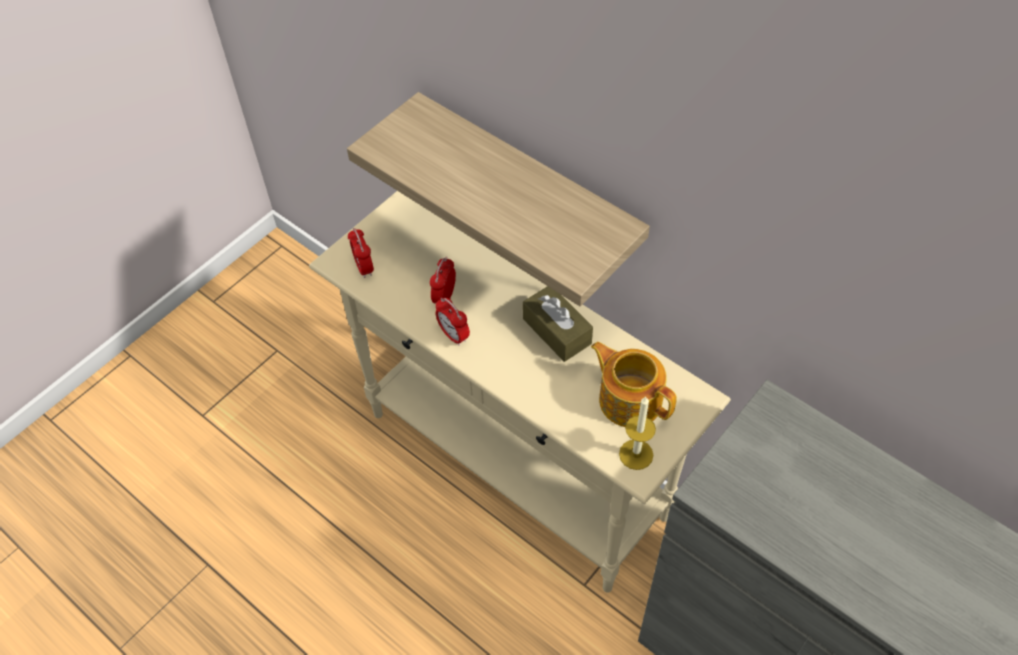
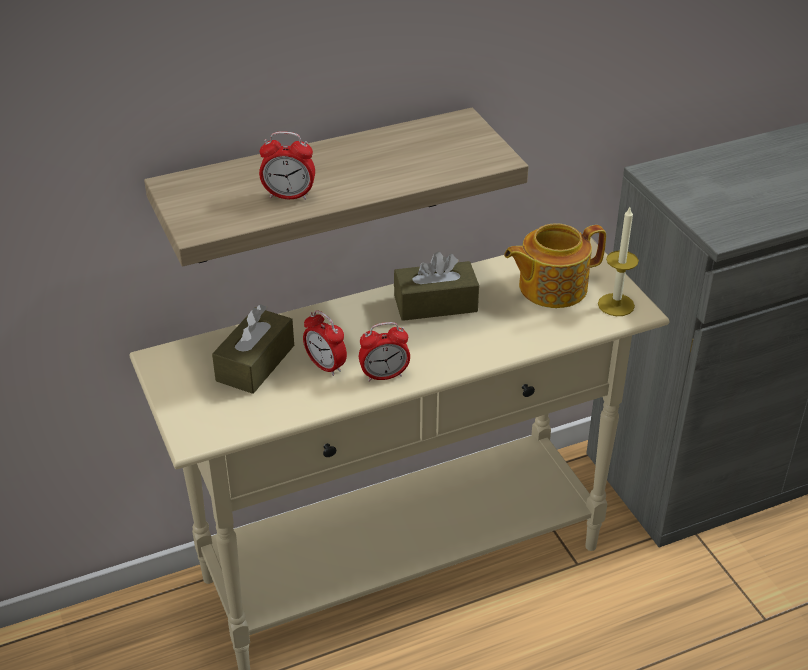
camera: 65 degrees left, 15 degrees down
(364, 267) = (226, 416): alarm clock -> alarm clock (289, 196)
(425, 257) = (255, 363): none -> brown tissue box

